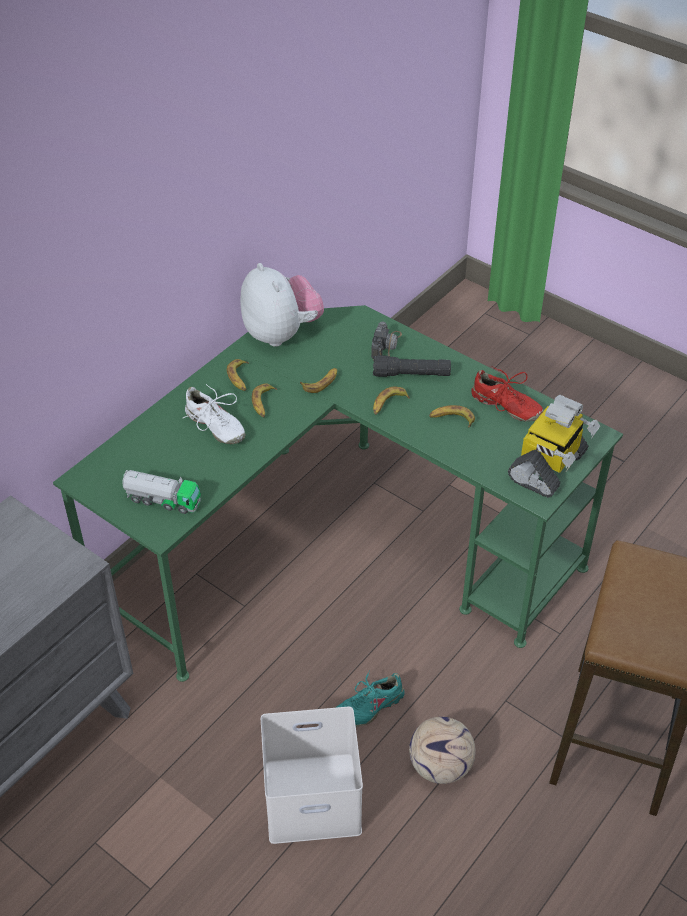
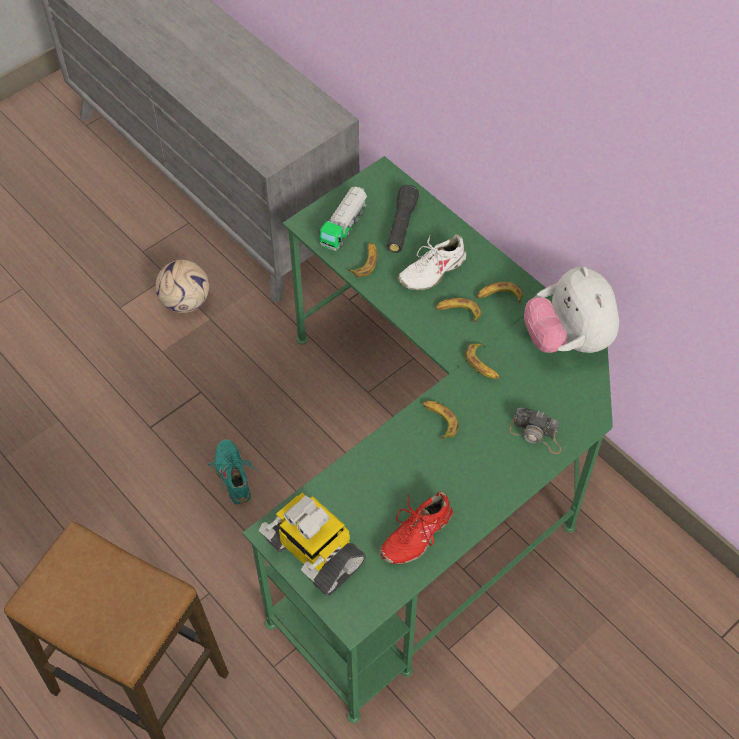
camera: 100 degrees right, 10 degrees up
(281, 333) = (567, 340): plush toy -> plush toy turned 90 degrees clockwise
(314, 795) = (160, 421): white storage box -> none
(411, 374) = (483, 450): black flashlight -> black flashlight (401, 226)
(439, 766) = (158, 520): football -> football (186, 301)
(451, 419) = (405, 475): banana -> banana (365, 262)

